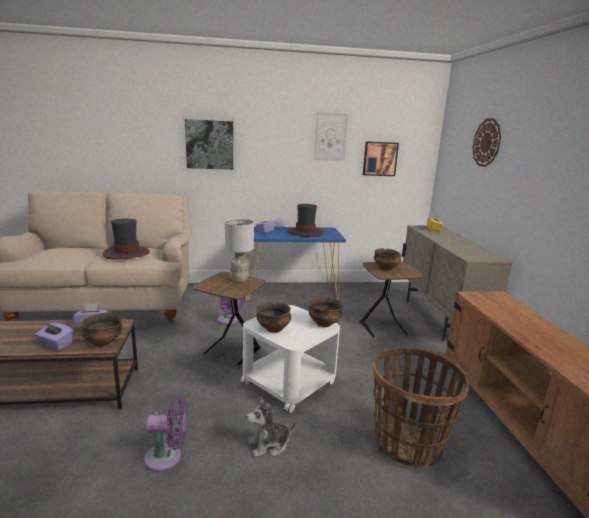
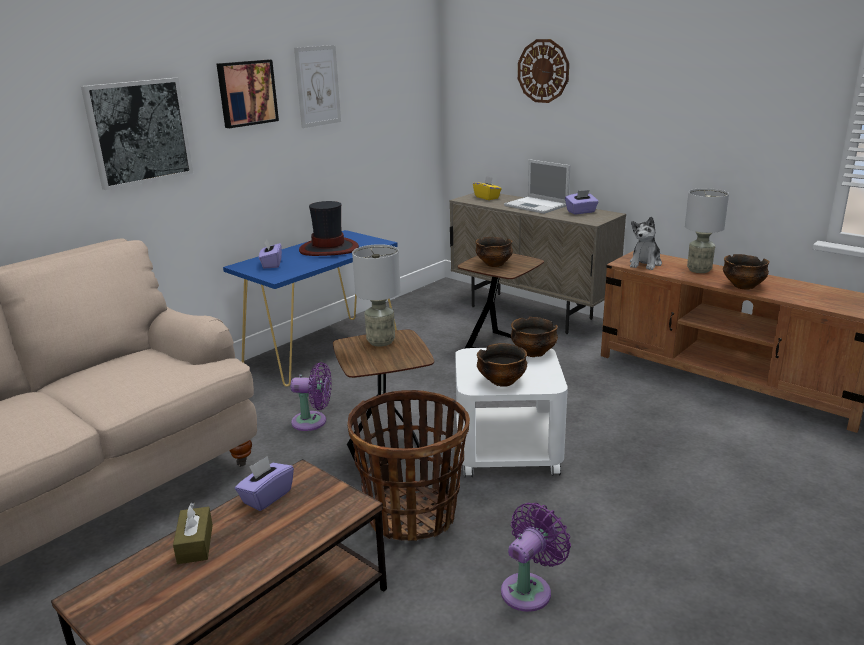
camera: 40 degrees left, 5 degrees up
(39, 328) = (195, 544): none -> brown tissue box
(55, 345) = (281, 544): purple tissue box -> purple tissue box (581, 212)
(103, 342) = (337, 503): bowl -> bowl (743, 286)
(126, 253) = (132, 375): hat -> none
(269, 445) = (591, 513): plush toy -> plush toy (645, 263)
(379, 158) = (381, 109): picture -> picture (246, 93)
(408, 444) = (681, 440): basket -> basket (412, 515)
(455, 241) = (537, 206): none -> laptop
(524, 320) = (698, 270): none -> grey table lamp

